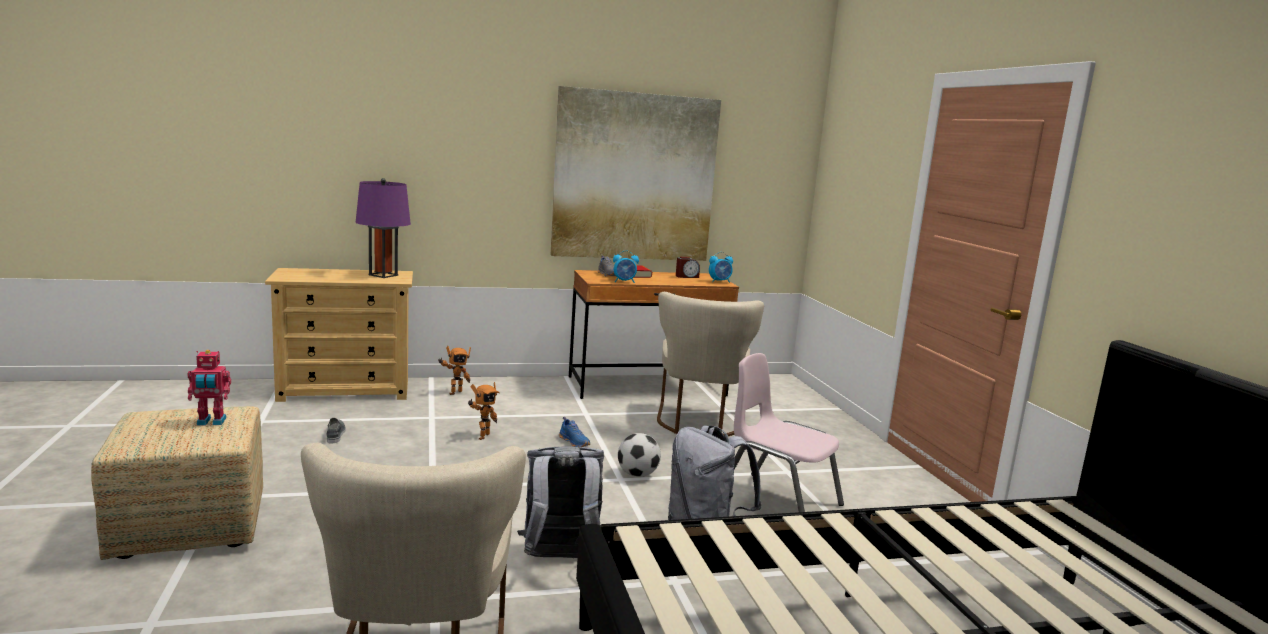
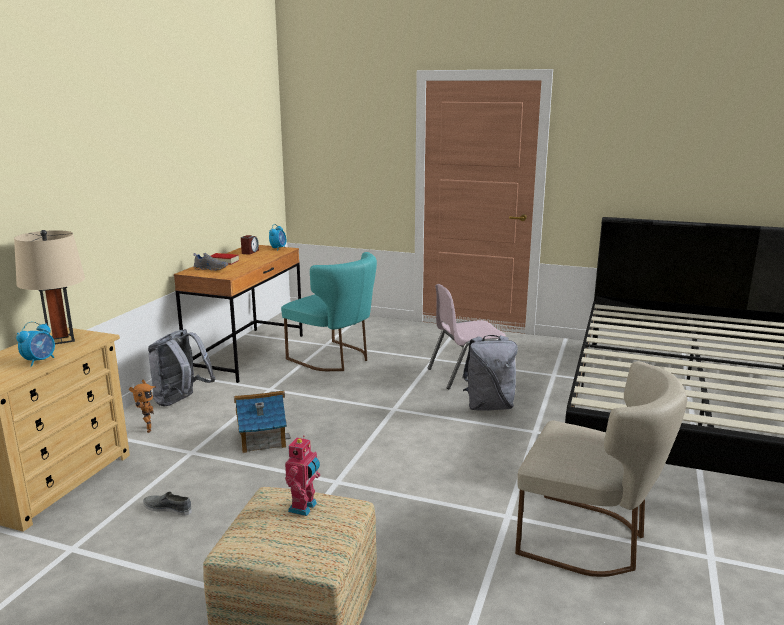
camera: 55 degrees left, 5 degrees up
(383, 275) = (61, 340): purple table lamp -> beige table lamp
(481, 436) = (262, 439): toy robot -> toy house
(560, 560) = (487, 459): grey backpack -> grey backpack (181, 401)
(575, 442) = (317, 407): blue shoe -> none
(624, 282) = (242, 269): alarm clock -> alarm clock (40, 361)
(634, 177) = (195, 174): picture -> none
(637, 474) = (393, 402): football -> none
(699, 423) = (335, 358): beige chair -> turquoise chair

